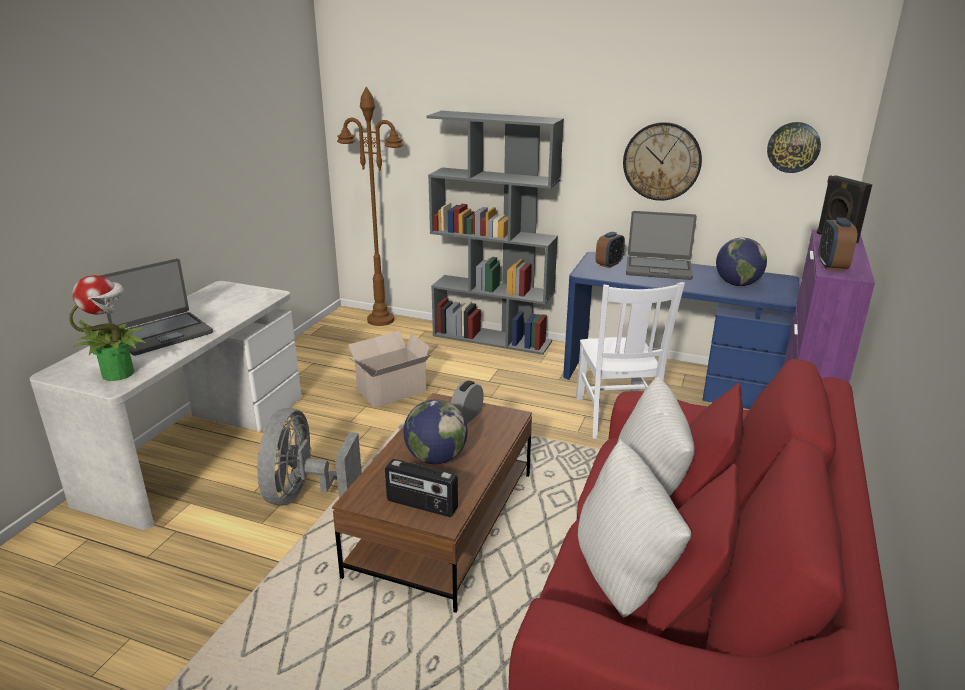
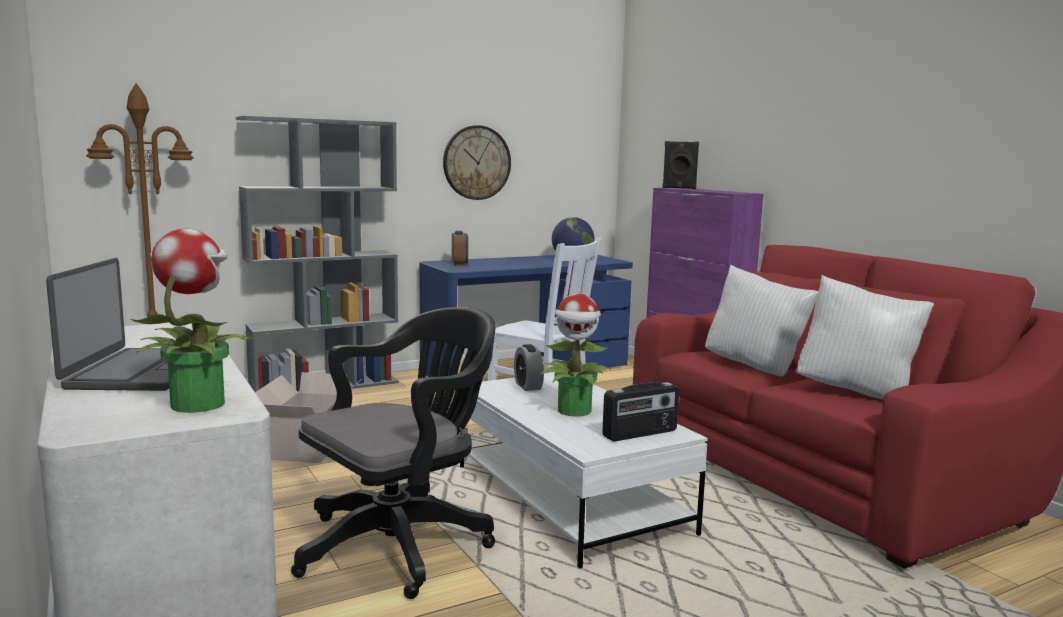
camera: 50 degrees left, 15 degrees down
(303, 494) = (401, 543): grey fan -> black office chair
(436, 458) = (574, 411): globe -> potted plant
(444, 523) = (570, 499): brown coffee table -> white coffee table
(658, 269) = (501, 261): laptop -> none
(793, 147) = (573, 144): wall clock -> none
(831, 266) = (723, 192): alarm clock -> none

